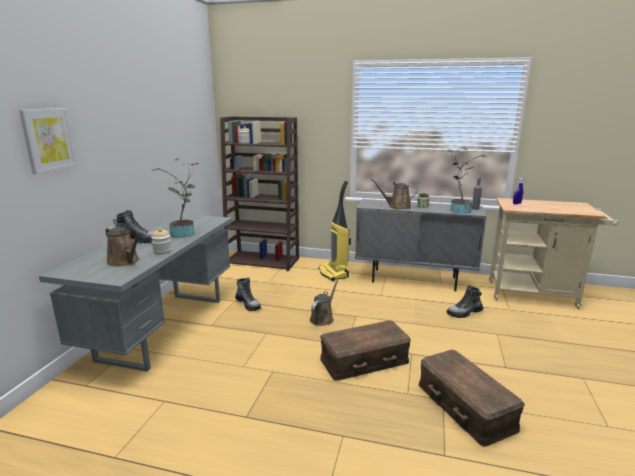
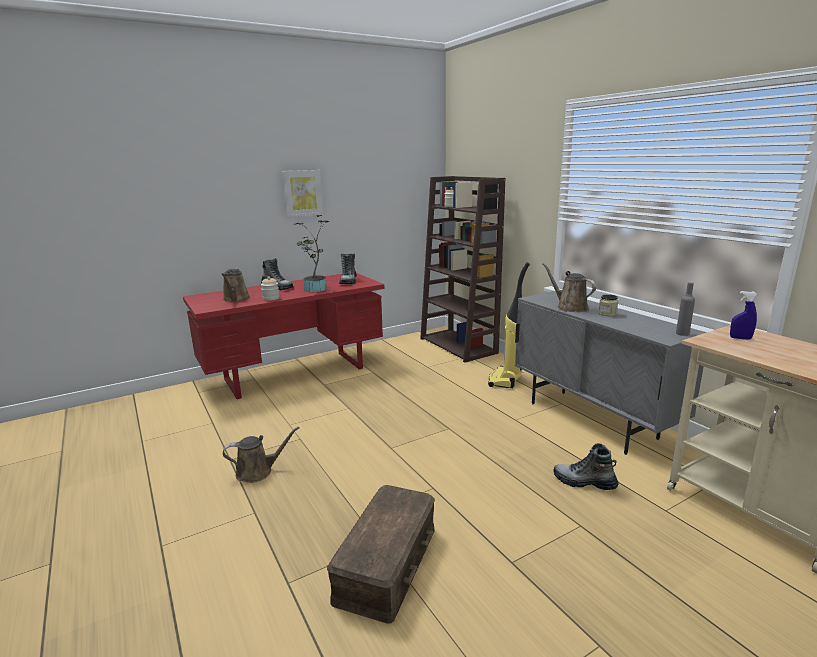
camera: 45 degrees right, 0 degrees up
(48, 140) = (208, 191): picture -> picture (302, 193)
(164, 327) = (295, 373): grey desk -> red desk
(248, 304) = (377, 379): boot -> boot (348, 281)
(323, 318) = (414, 417): brown watering can -> brown watering can (258, 472)
(364, 360) = (380, 468): brown storage box -> none
(459, 210) = (648, 329): potted plant -> none

